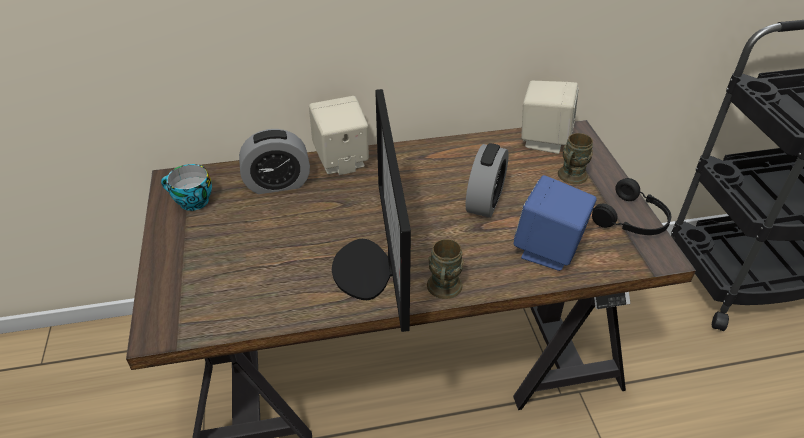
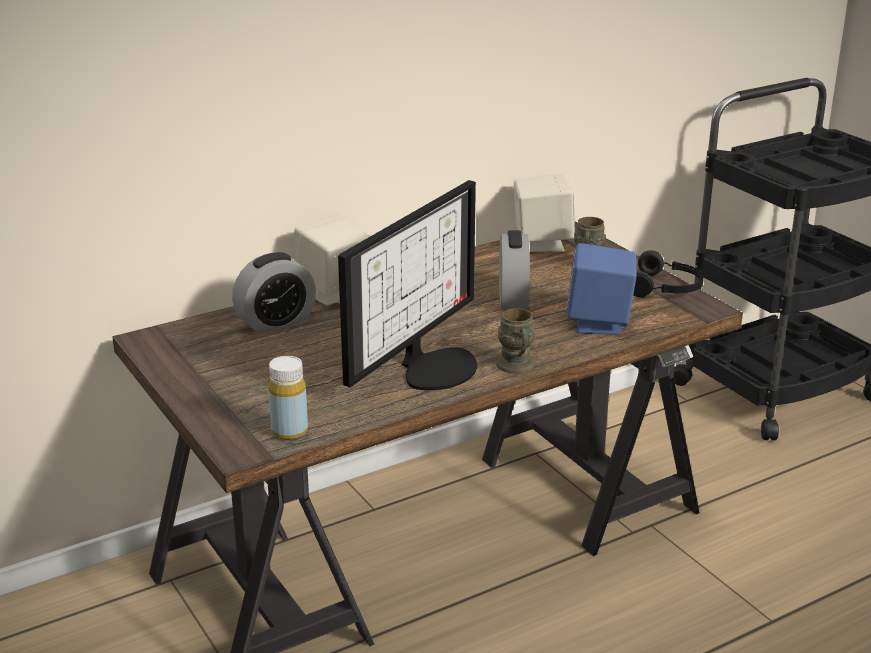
camera: 20 degrees left, 15 degrees down
(191, 202) = (187, 352): cup -> none
(209, 319) = (289, 431): none -> yellow bottle
(372, 269) = (433, 366): monitor -> monitor turned 120 degrees counterclockwise

